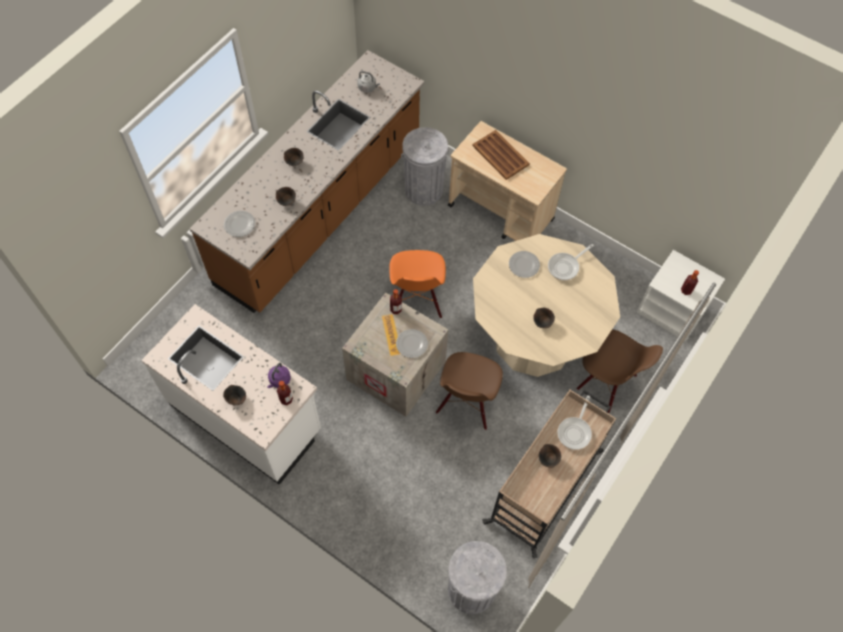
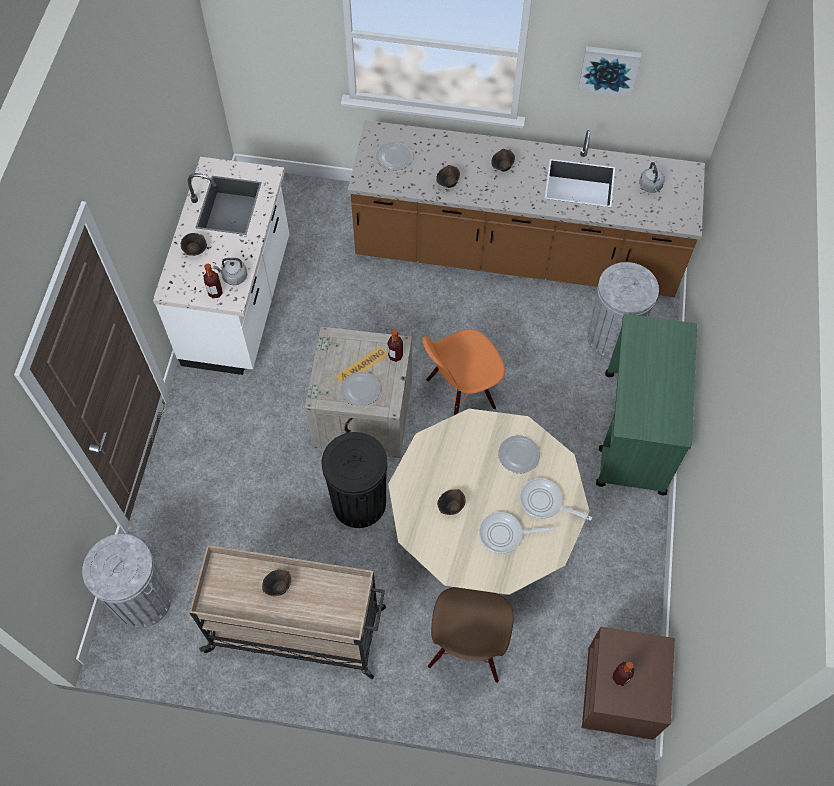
camera: 65 degrees right, 0 degrees up
(279, 380) = (233, 277): purple kettle -> grey kettle
(292, 46) = (609, 69): none -> picture
(466, 404) = (359, 502): brown chair -> black trash can
(501, 155) = (659, 366): brown tray -> none
(501, 213) = (634, 433): beige cart -> green cart
(575, 431) = (327, 603): frying pan -> frying pan (505, 534)
(673, 309) = (620, 694): white nightstand -> brown nightstand

